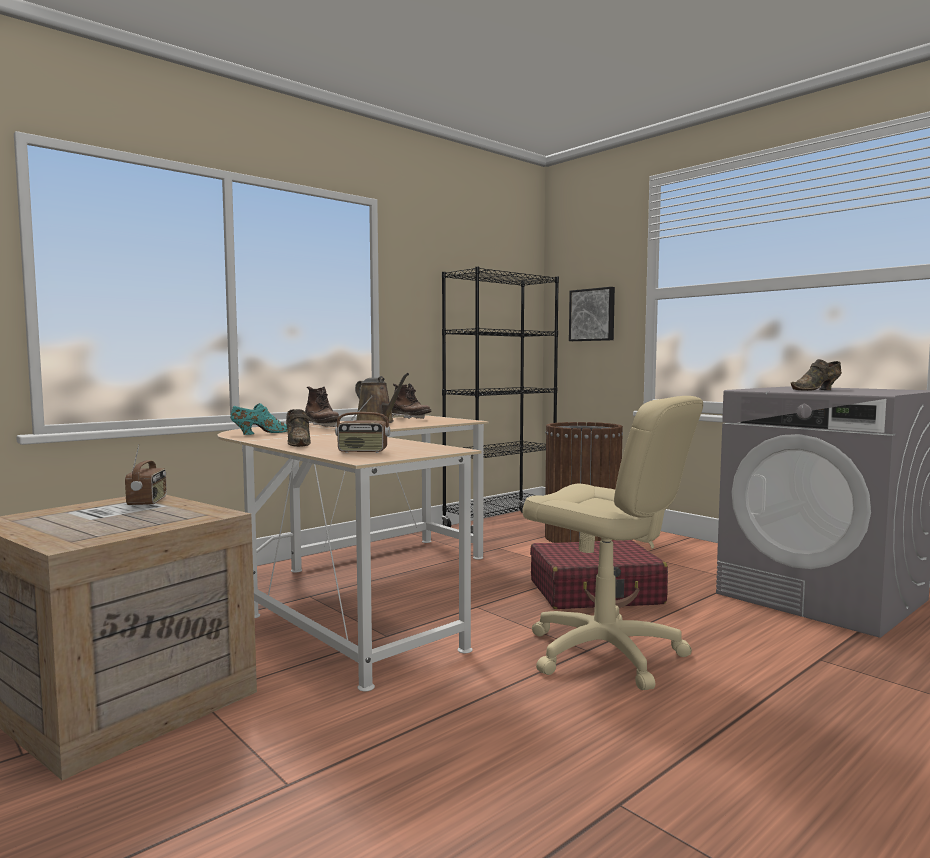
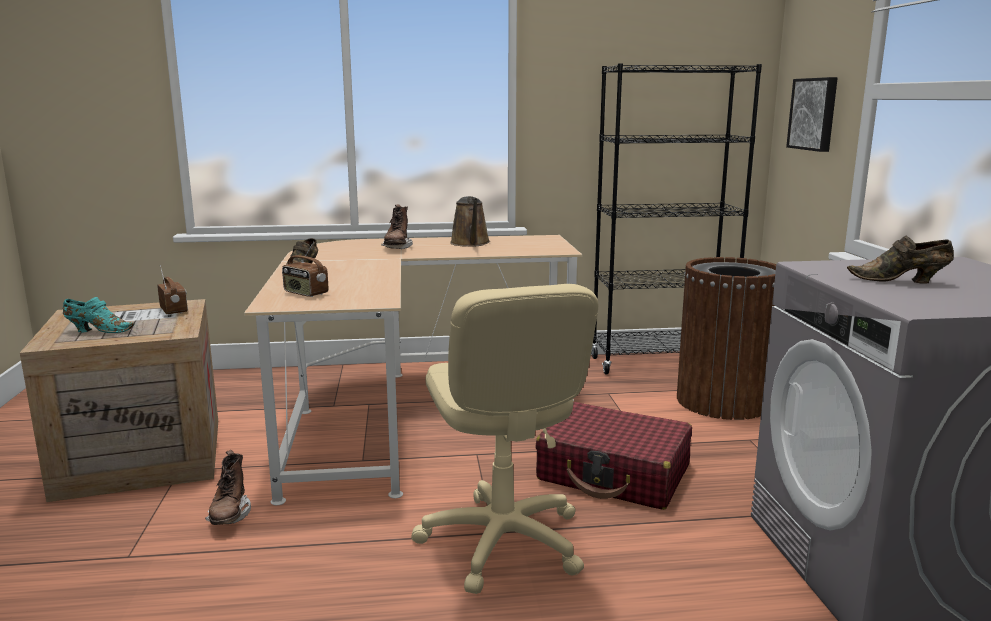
camera: 35 degrees right, 10 degrees up
(148, 502) = (174, 310): radio -> radio turned 60 degrees counterclockwise
(260, 433) = (326, 251): turquoise shoe -> turquoise shoe (98, 331)
(410, 419) = (514, 242): brown boot -> brown boot (229, 515)

